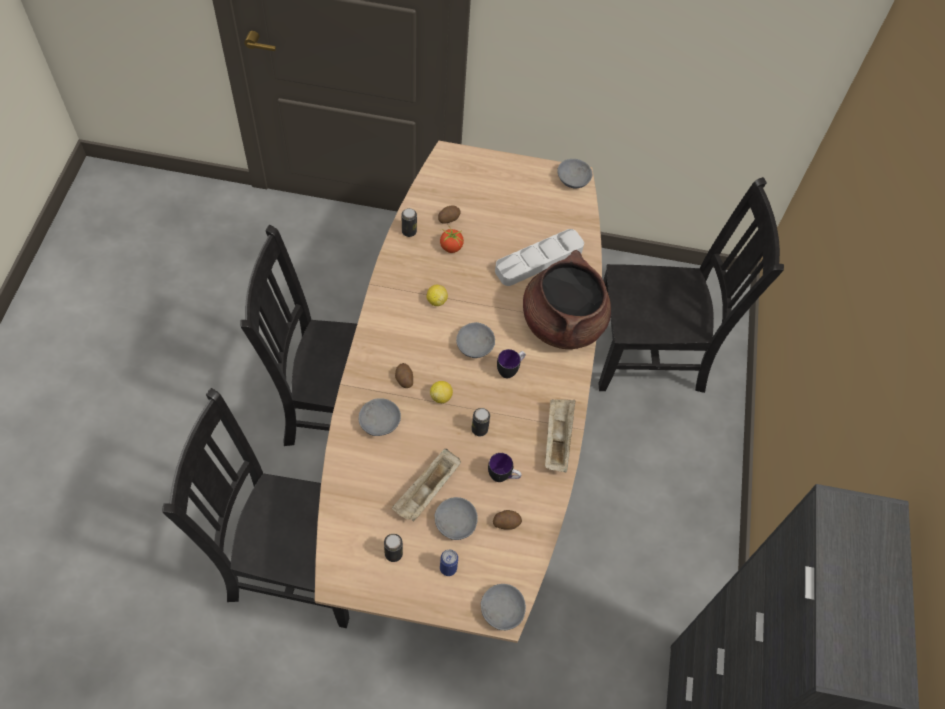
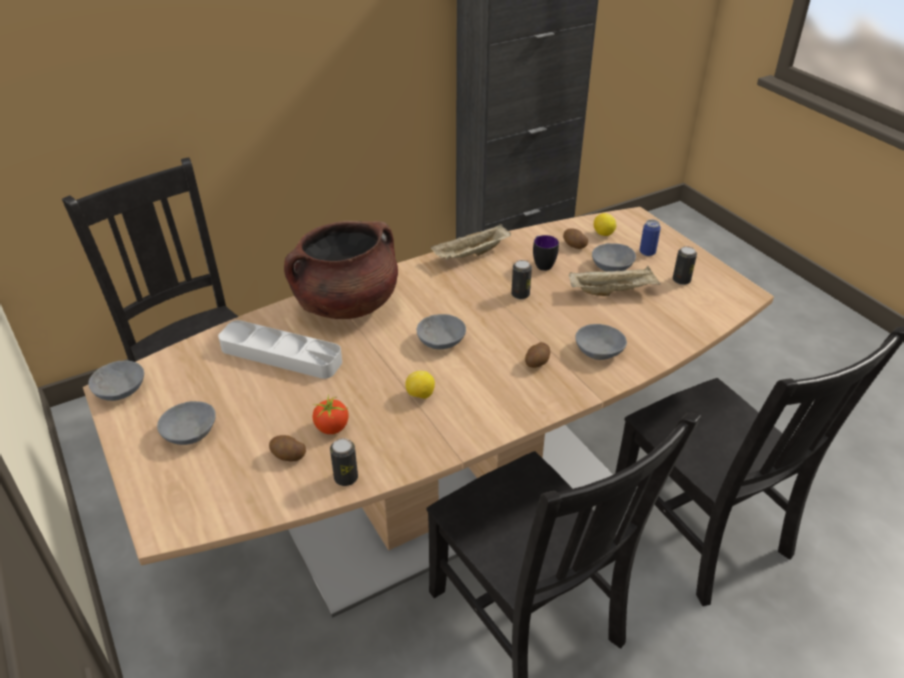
camera: 125 degrees left, 20 degrees down
(441, 397) = (522, 331): lemon -> lemon (603, 234)
(503, 611) = (633, 218): grey bowl -> grey bowl (190, 431)
(510, 370) = (439, 308): mug -> none

